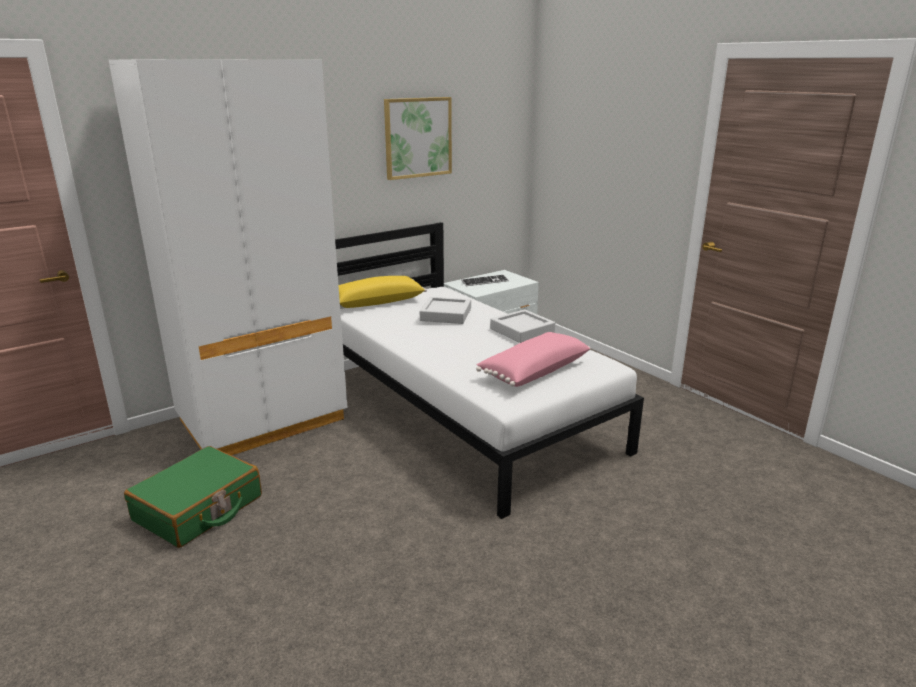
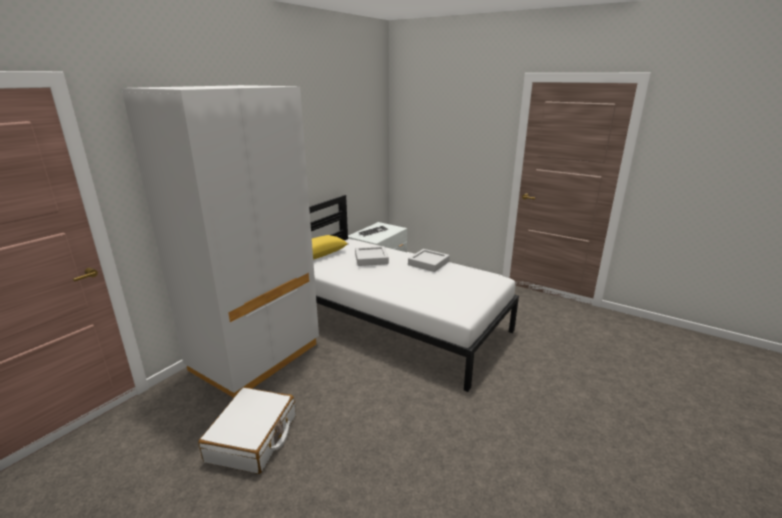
camera: 20 degrees left, 0 degrees up
(198, 509) = (253, 438): green suitcase -> white suitcase
(417, 137) = (328, 137): picture -> none
(533, 371) = (458, 290): pink pillow -> none

